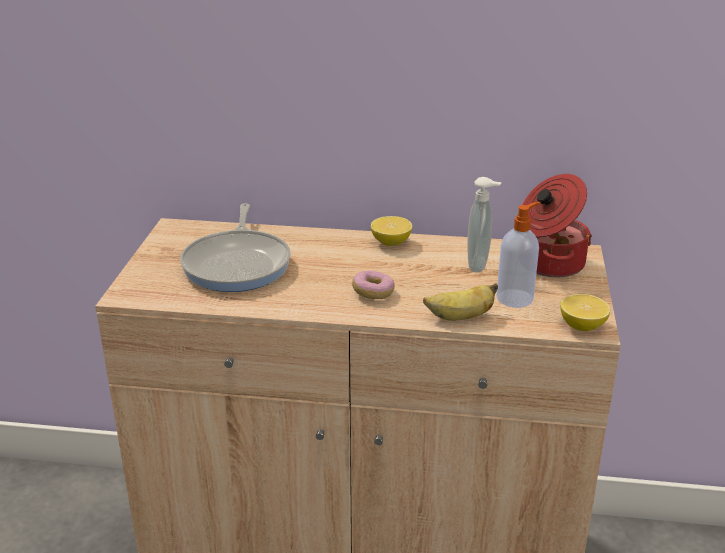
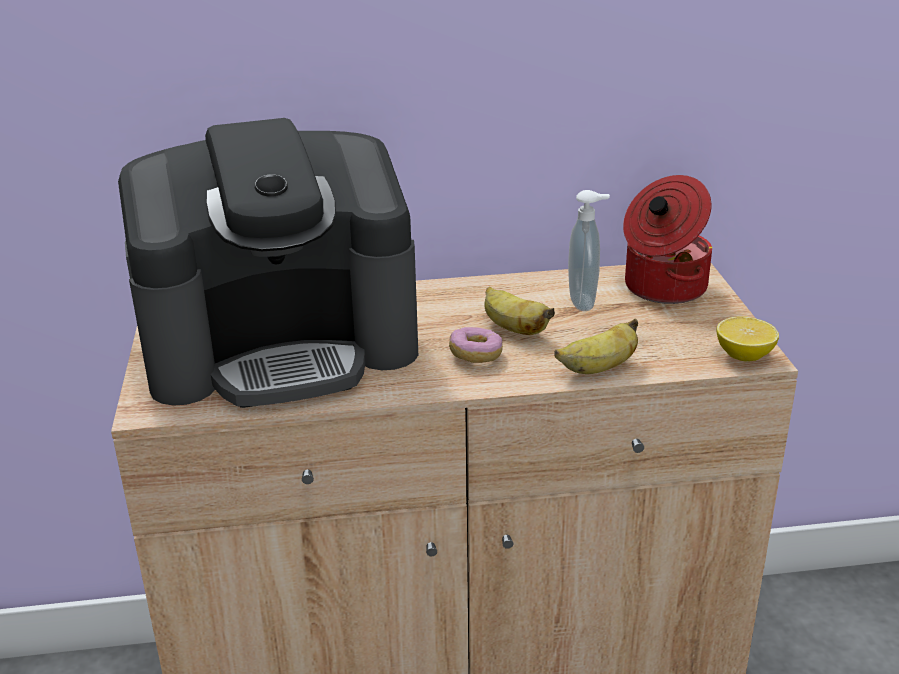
camera: 15 degrees left, 0 degrees up
(238, 264) = (281, 345): frying pan -> coffee machine
(391, 242) = (462, 290): lemon -> none
(412, 277) = (513, 328): none -> banana
(516, 298) = (649, 335): soap dispenser -> none

